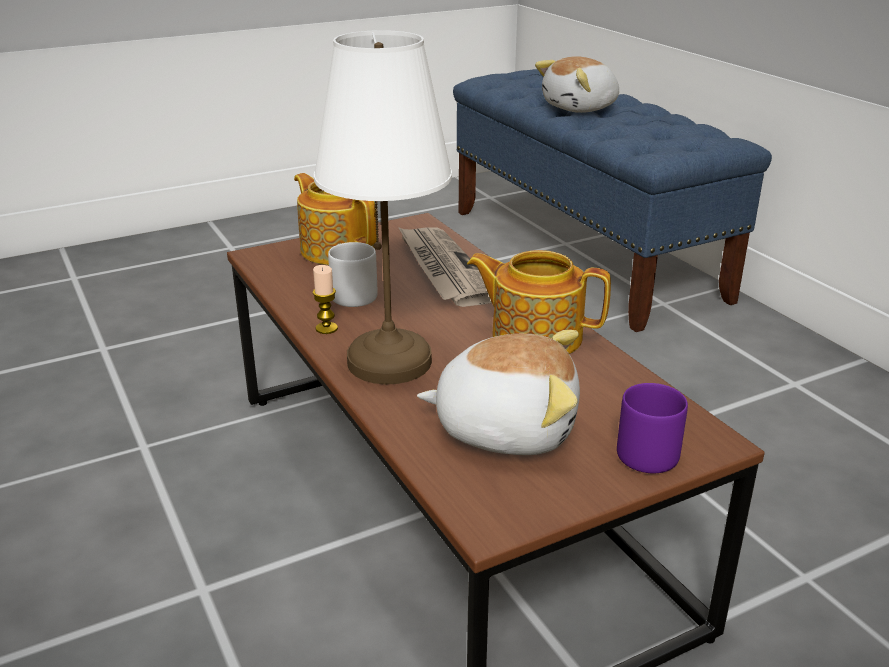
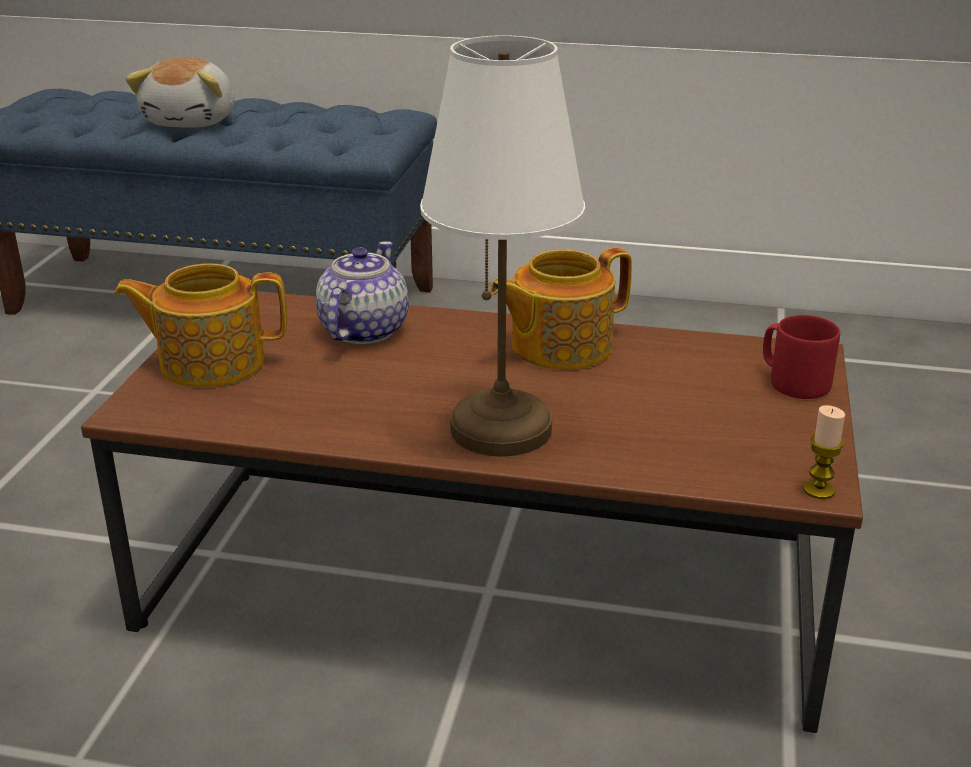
camera: 50 degrees left, 0 degrees up
(326, 328) = (381, 435): candle -> candle (819, 490)
(355, 294) = (333, 393): grey mug -> none
(444, 269) = (362, 331): newspaper -> teapot
(506, 427) = (689, 422): plush toy -> none
(647, 450) = (793, 382): purple mug -> red mug

